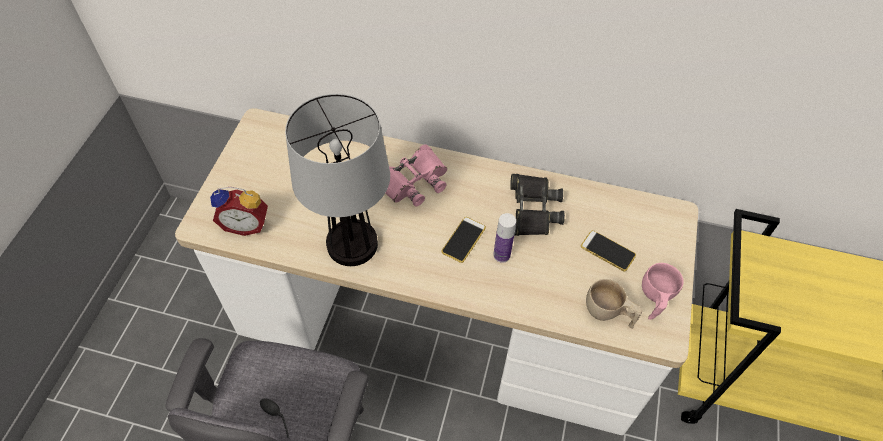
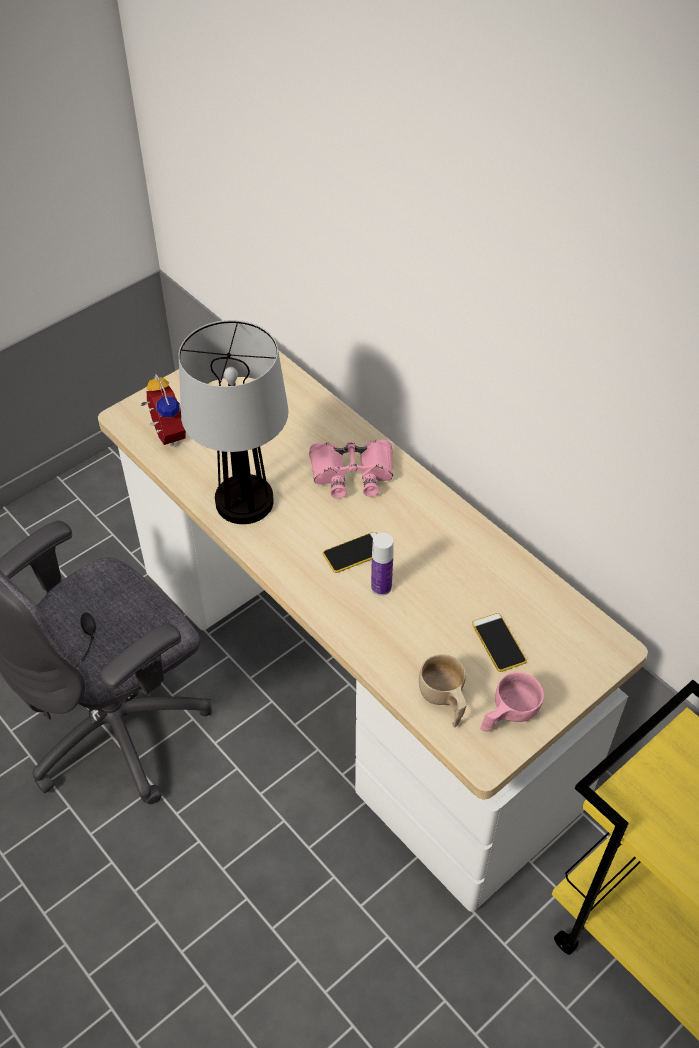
camera: 35 degrees right, 5 degrees down
(246, 224) = (165, 435): alarm clock -> alarm clock turned 150 degrees counterclockwise
(532, 209) = (452, 561): black binoculars -> none

